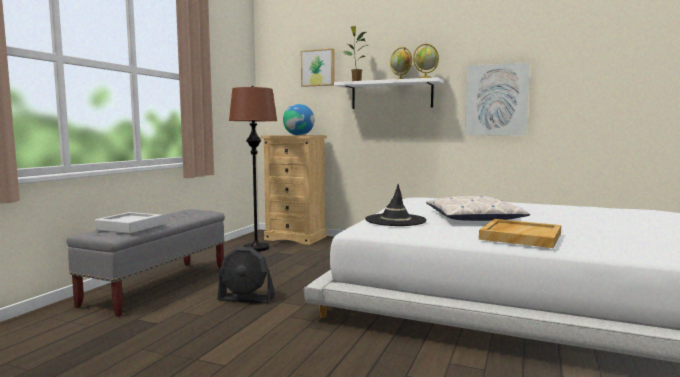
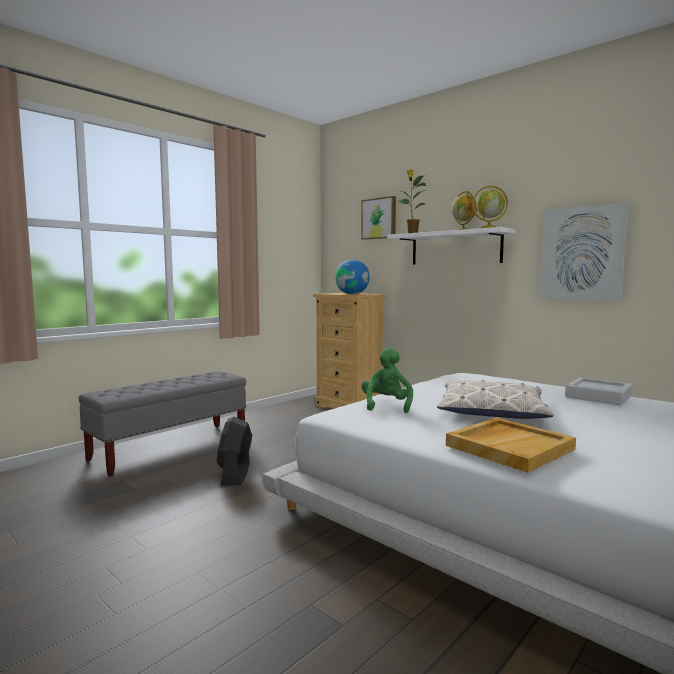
camera: 20 degrees right, 0 degrees up
(129, 227) = (136, 389): grey tray -> grey tray (598, 396)
(246, 299) = (235, 474): black fan -> black fan turned 60 degrees clockwise
(256, 248) = (298, 415): brown floor lamp -> none
(395, 220) = (386, 406): black hat -> green plush toy

